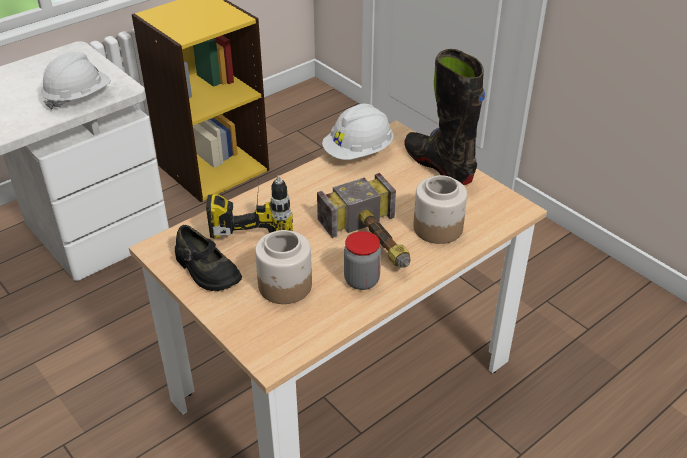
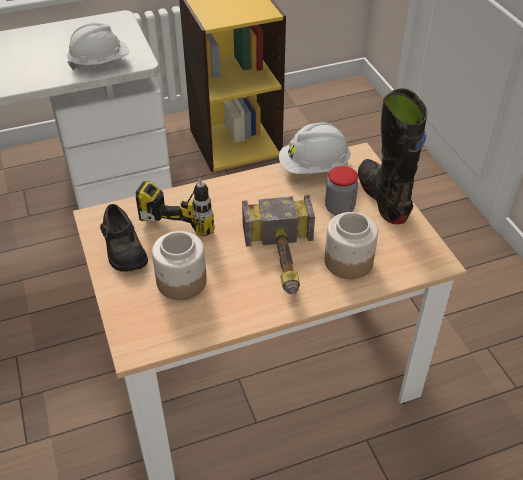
camera: 20 degrees right, 5 degrees up
(361, 280) = (250, 295): jar -> jar (339, 208)

